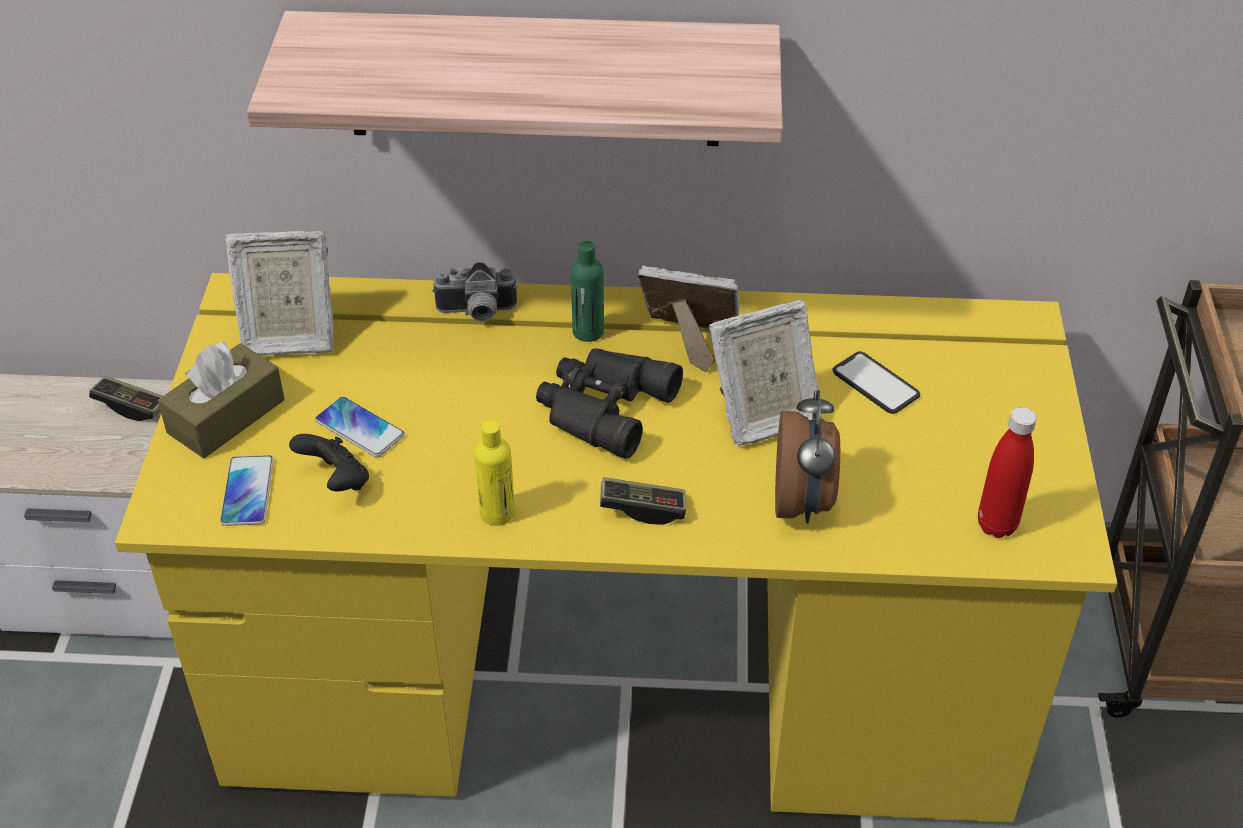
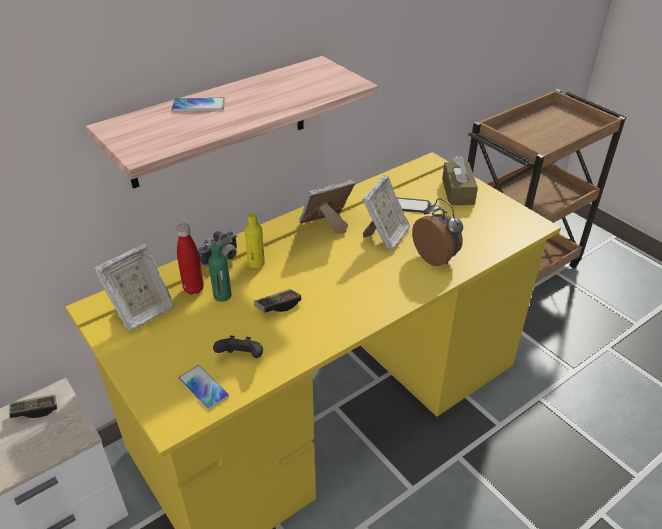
camera: 40 degrees left, 5 degrees down
(226, 416) = (151, 362): brown tissue box -> brown tissue box (458, 192)
(360, 428) = (226, 330): phone -> phone (198, 105)
(497, 513) = (329, 328): yellow bottle -> yellow bottle (256, 263)
(588, 332) = (280, 241): green bottle -> green bottle (222, 296)
(601, 407) = (321, 266): black binoculars -> none
(642, 509) = (384, 293): game controller -> game controller (278, 306)
(996, 525) = (505, 229): red bottle -> red bottle (193, 289)

